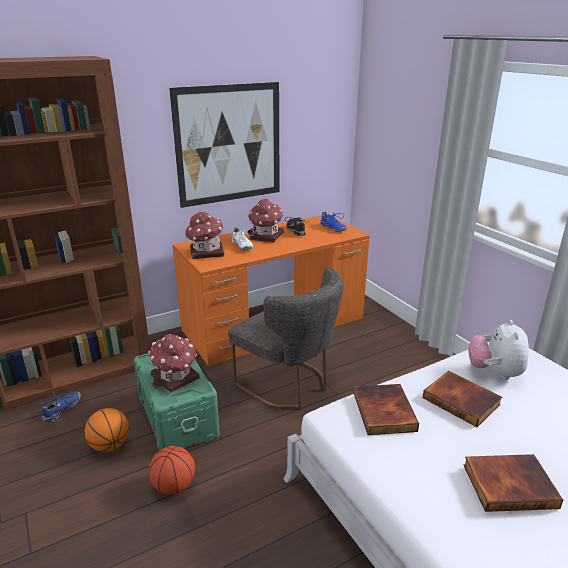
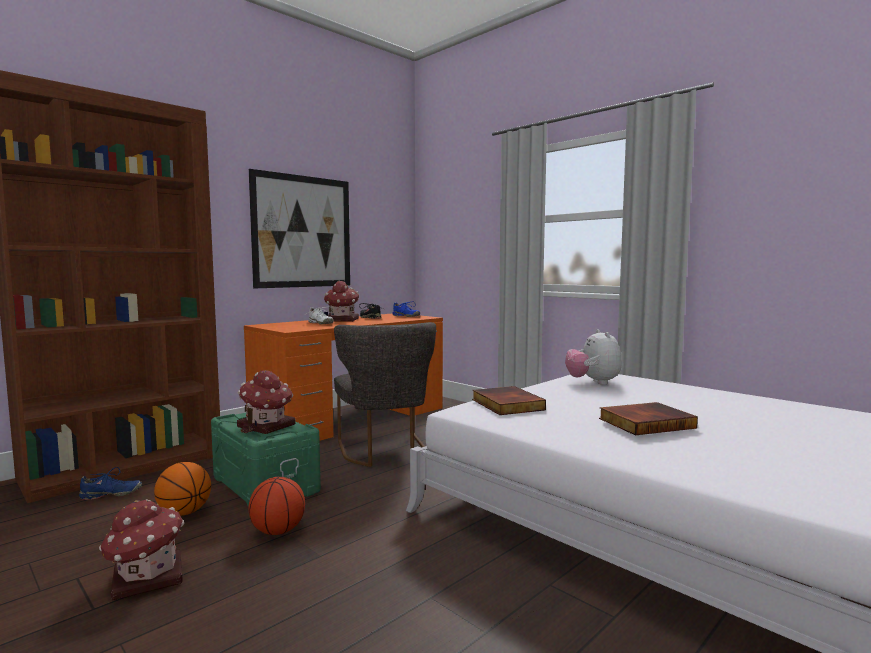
camera: 15 degrees left, 20 degrees down
(62, 410) = (111, 494): blue shoe -> blue shoe turned 60 degrees clockwise
(206, 252) = (284, 326): toy house -> toy house (146, 578)
(289, 384) = (384, 452): grey chair -> grey chair turned 45 degrees clockwise
(462, 400) = (575, 395): book -> none

